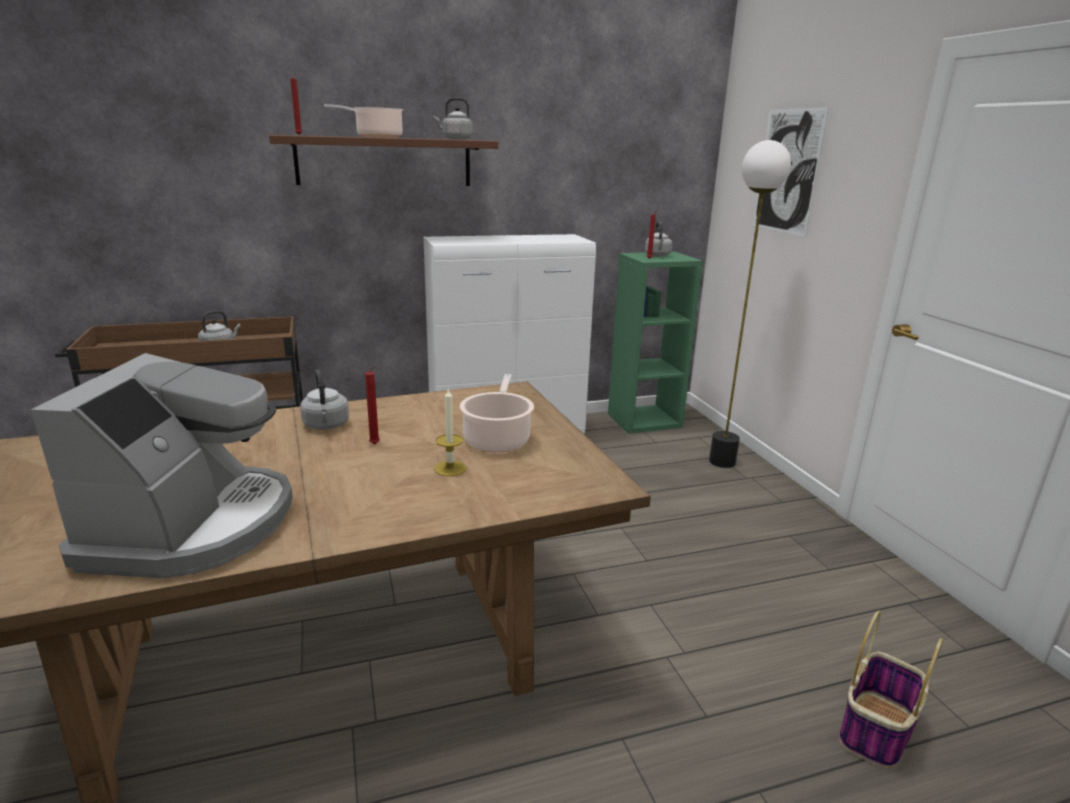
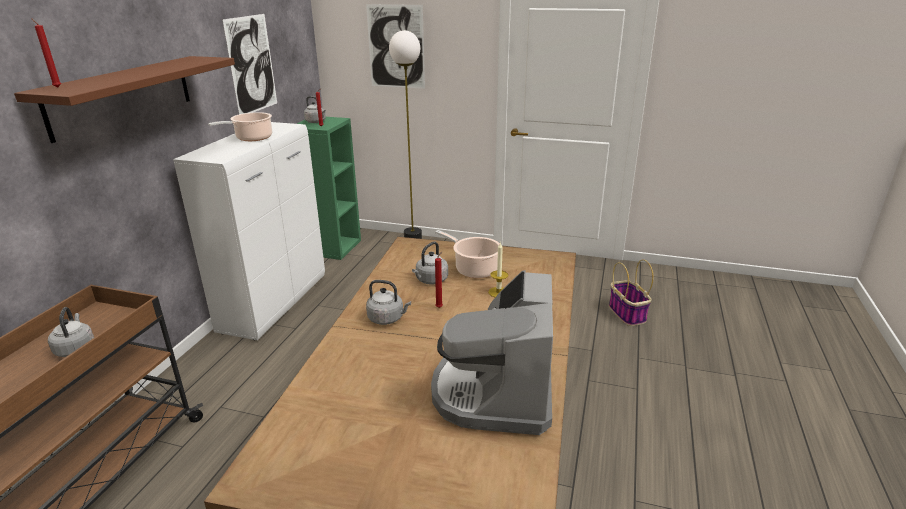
camera: 55 degrees left, 5 degrees up
(194, 525) = (495, 391): coffee machine -> coffee machine turned 120 degrees counterclockwise
(376, 137) = (132, 73): cooking pot -> cooking pot (252, 138)
(455, 139) = (182, 60): grey kettle -> grey kettle (430, 280)
(581, 167) = (251, 64): none -> picture

